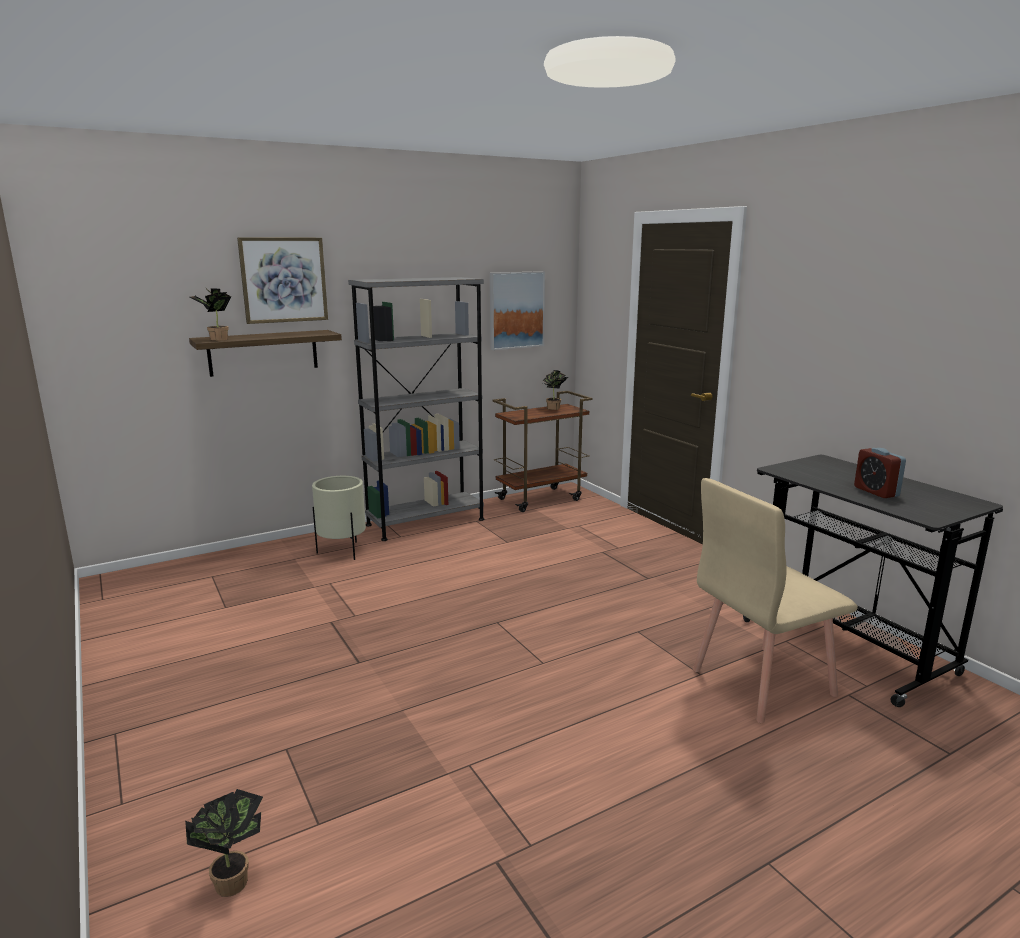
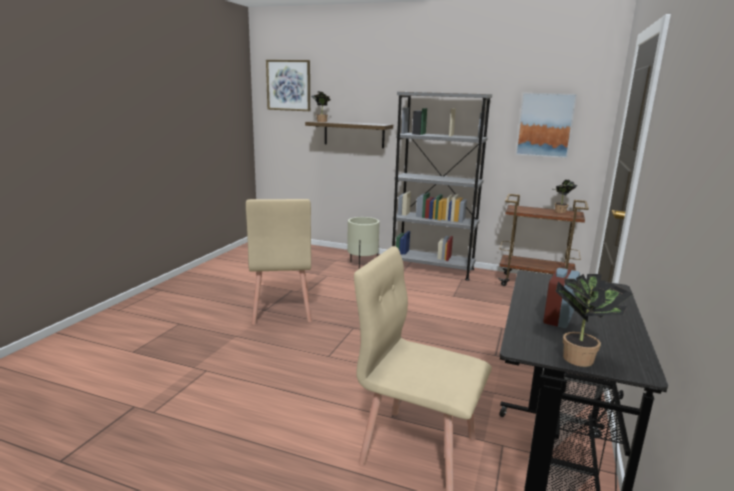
camera: 50 degrees right, 0 degrees up
(233, 879) = (87, 349): potted plant -> potted plant (580, 357)
(284, 280) = (370, 90): picture -> picture (288, 85)
(380, 651) = (281, 311): none -> beige chair

